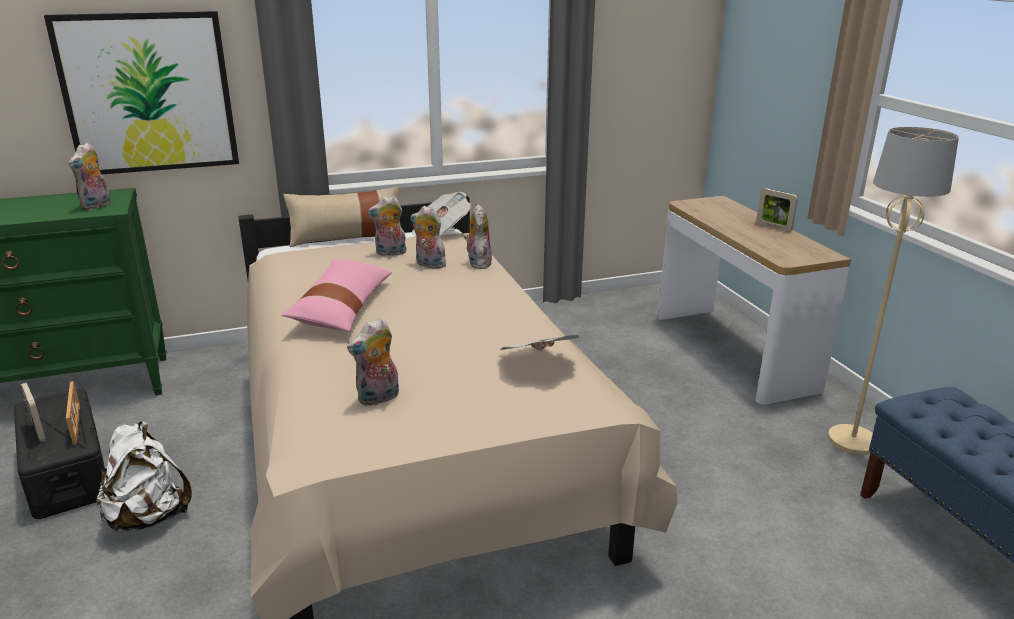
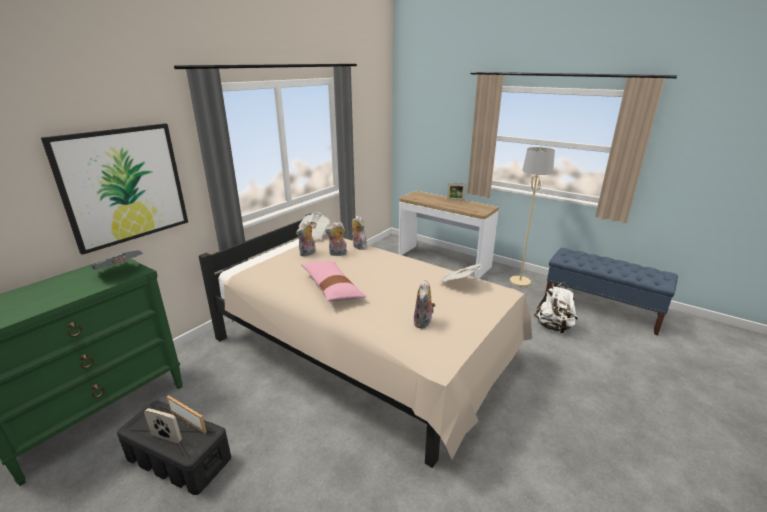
camera: 35 degrees left, 0 degrees up
(97, 206) = (120, 272): plush toy -> newspaper
(148, 516) = (271, 454): white backpack -> white backpack (554, 327)
(347, 238) = (265, 252): beige pillow -> none

